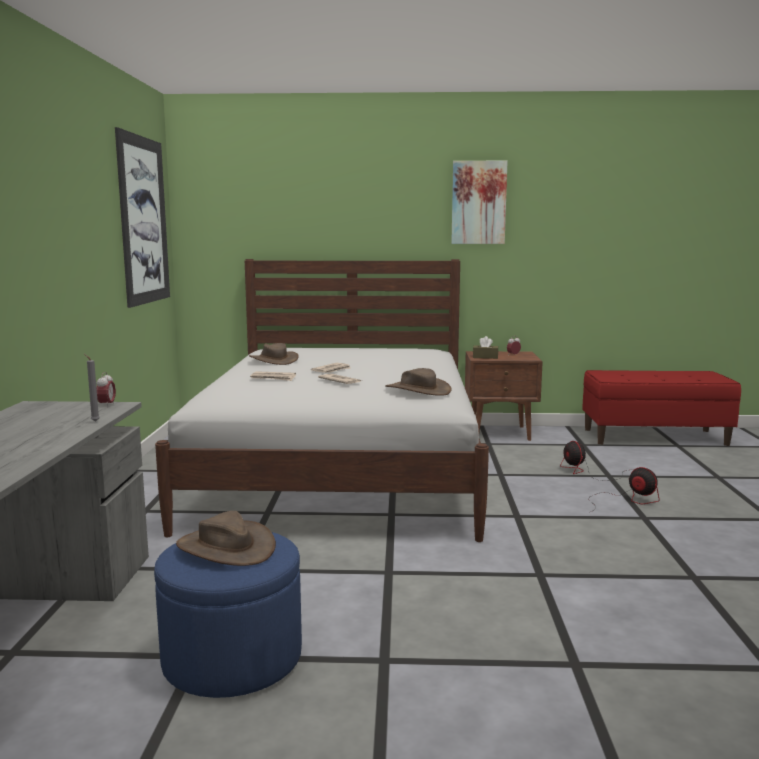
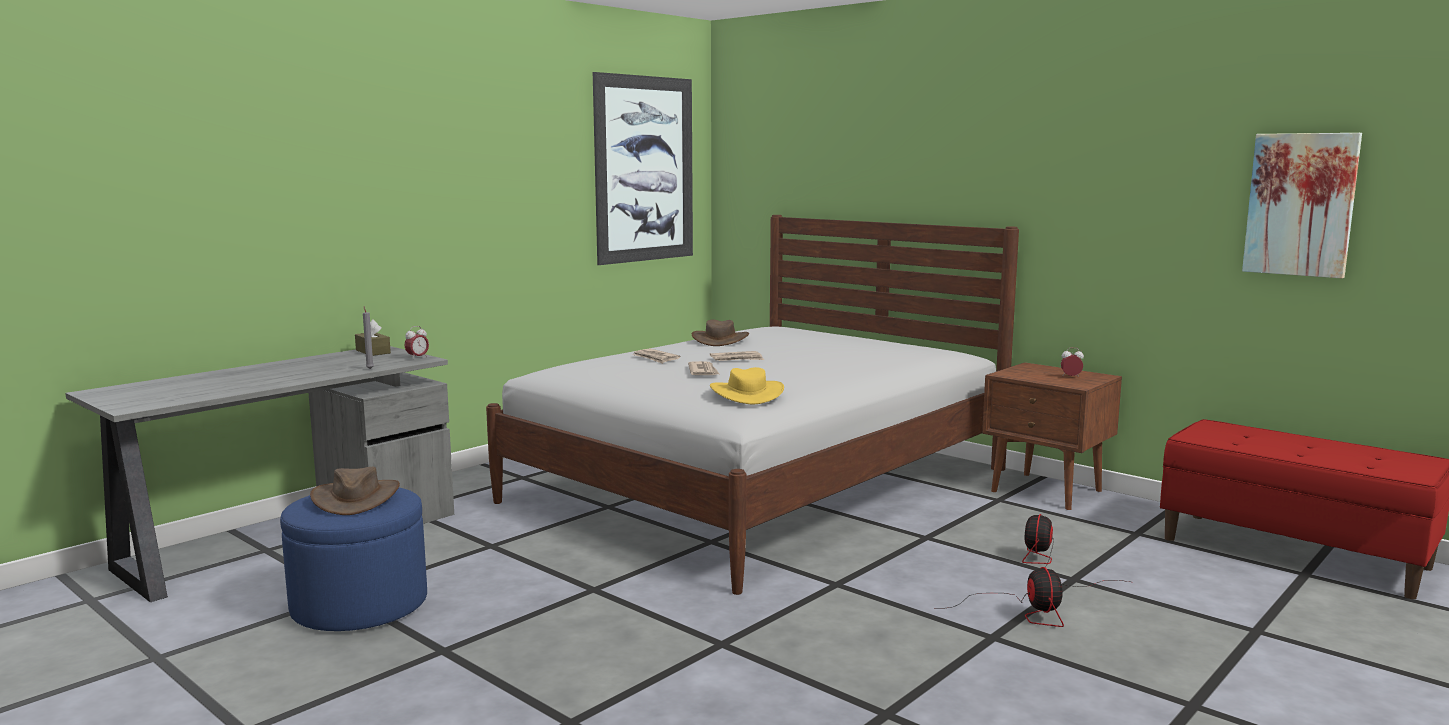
camera: 40 degrees right, 0 degrees up
(418, 390) = (747, 394): brown hat -> yellow hat
(478, 203) = (1052, 144): picture -> picture (1300, 204)
(485, 357) = (1020, 373): brown tissue box -> brown tissue box (373, 352)

